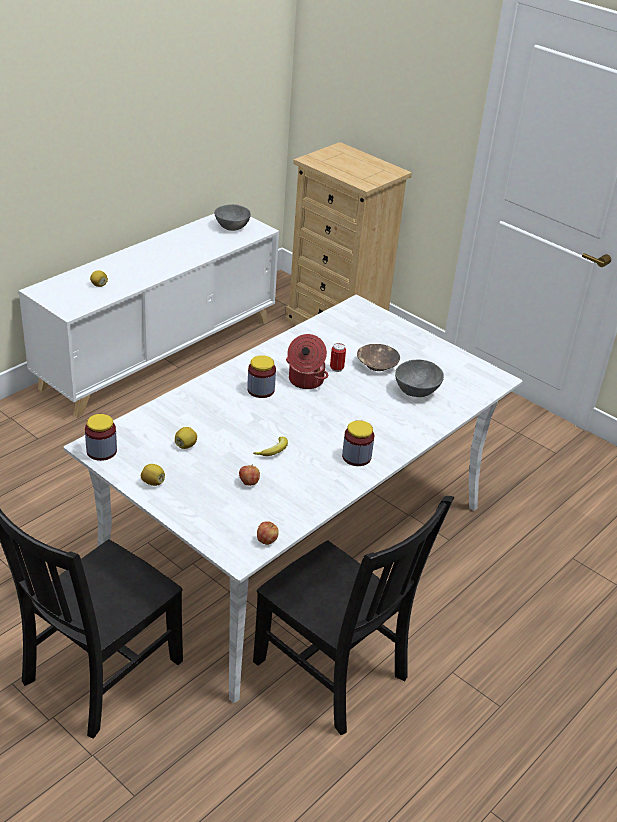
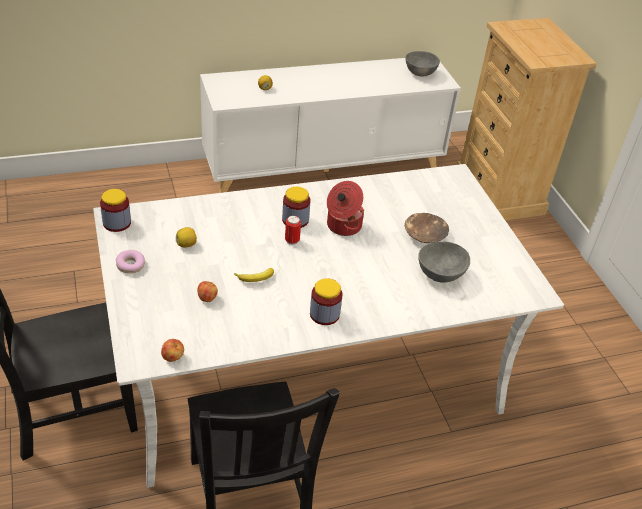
camera: 30 degrees right, 5 degrees up
(153, 482) = (130, 265): lemon -> donut
(336, 368) = (382, 225): can -> can (292, 241)

